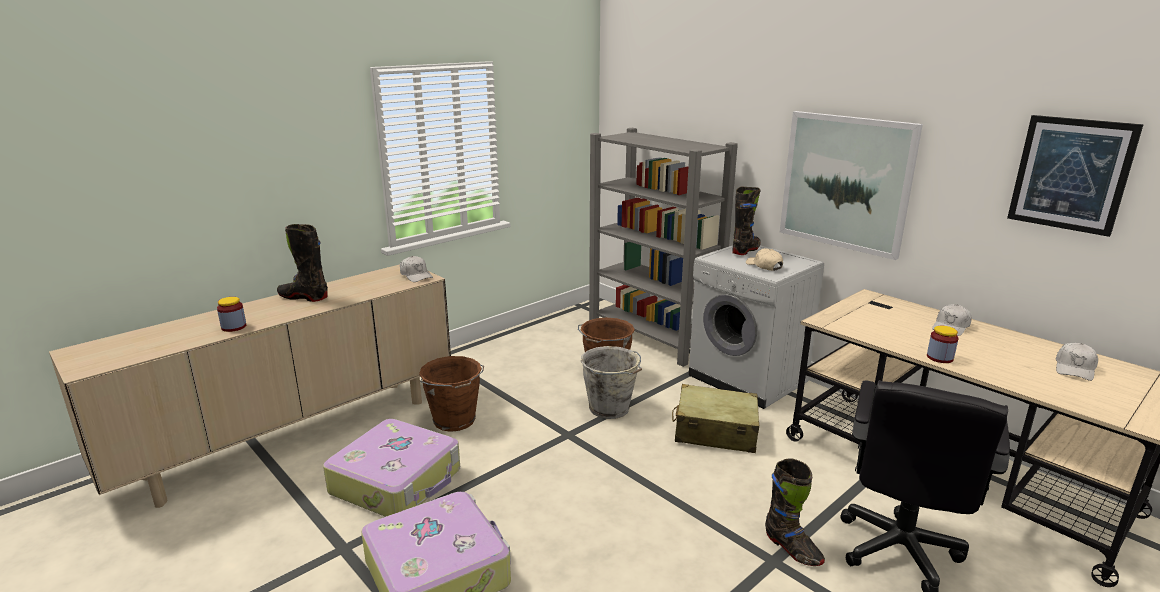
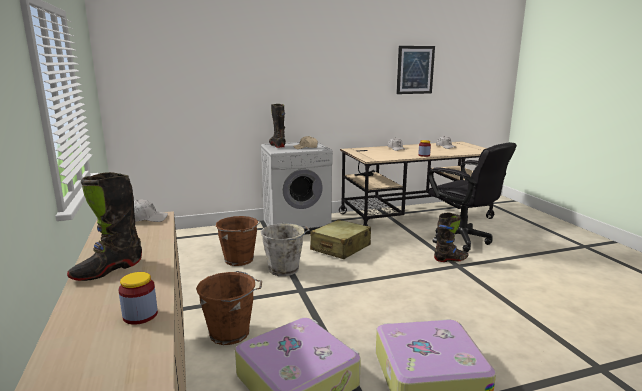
camera: 65 degrees left, 5 degrees down
(652, 336) = (210, 234): grey bookcase -> none
(845, 182) = (320, 92): picture -> none

